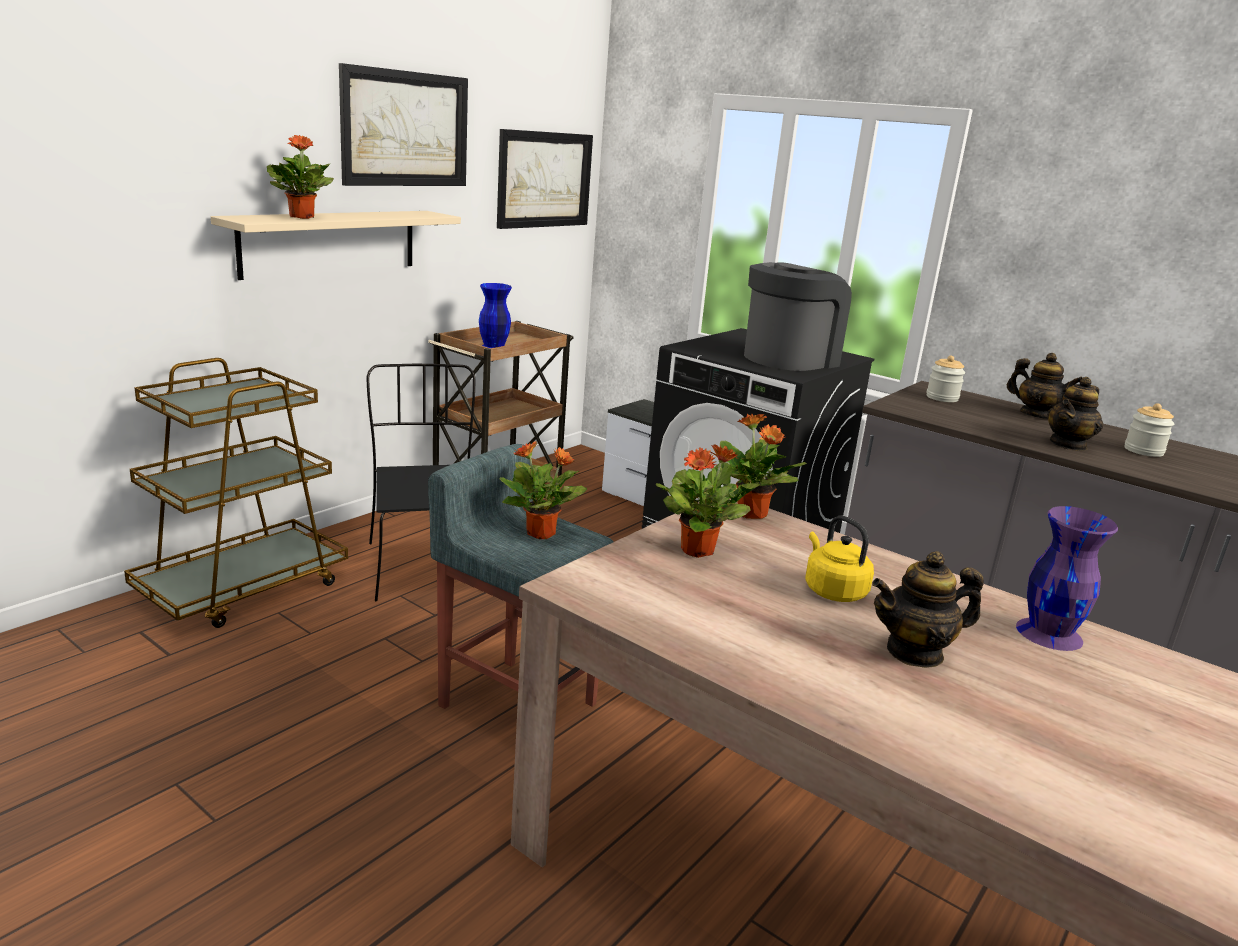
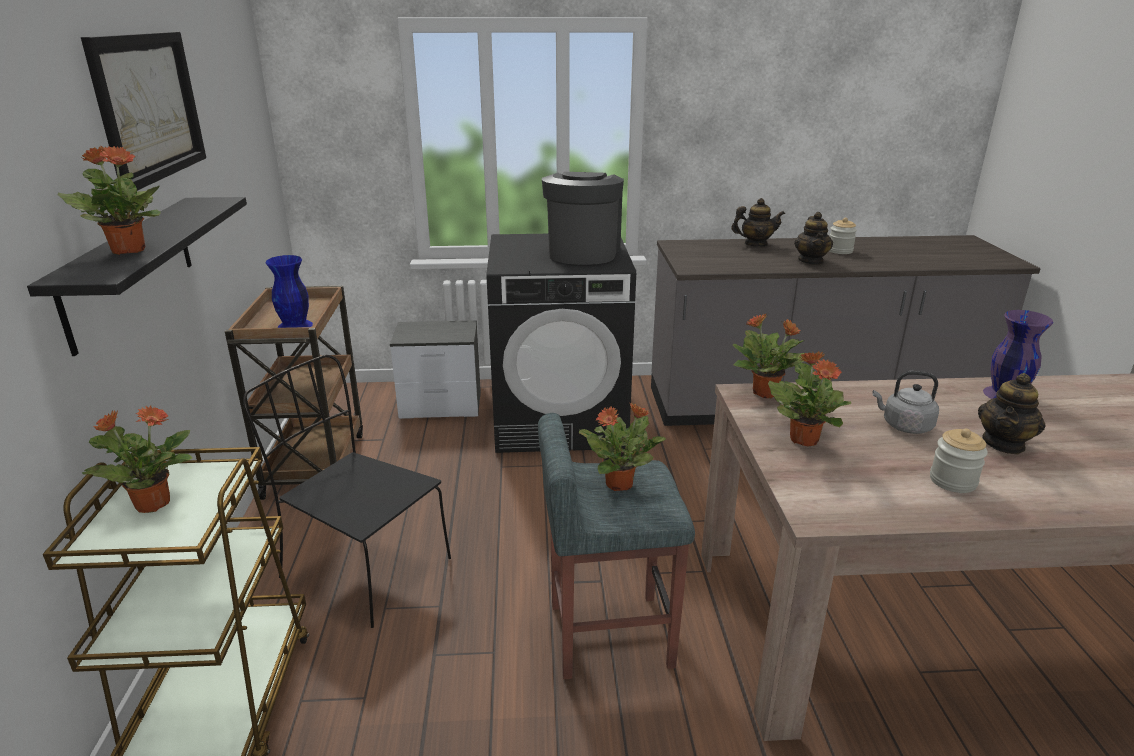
camera: 40 degrees left, 5 degrees up
(226, 395) = (151, 504): none -> potted plant
(330, 242) = (130, 269): beige shelf -> black shelf
(544, 179) = (244, 131): picture -> none
(832, 590) = (904, 426): yellow kettle -> grey kettle
(942, 398) = (696, 250): jar -> jar (952, 481)

